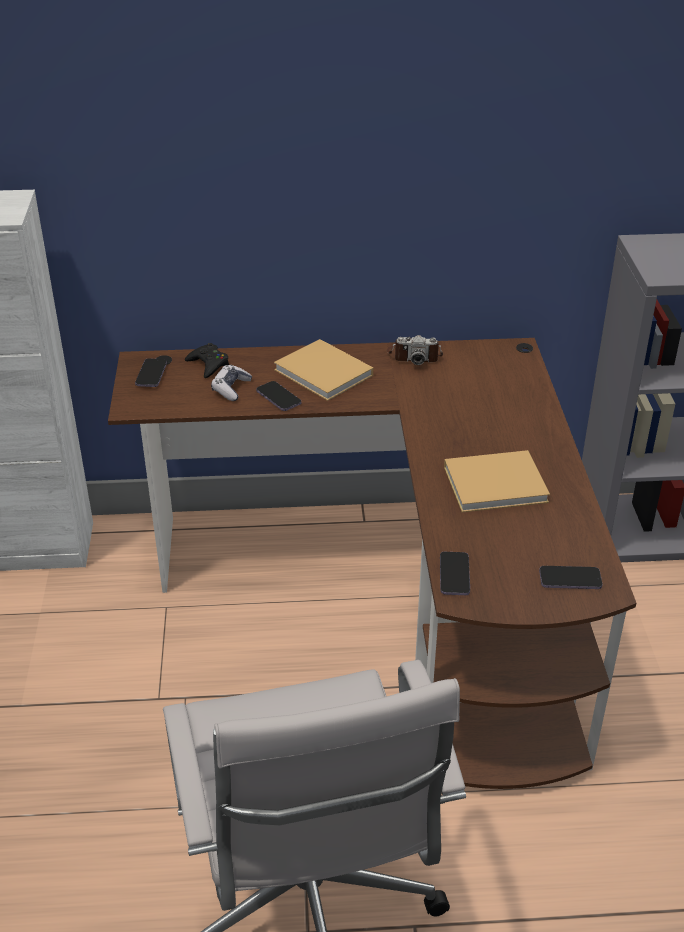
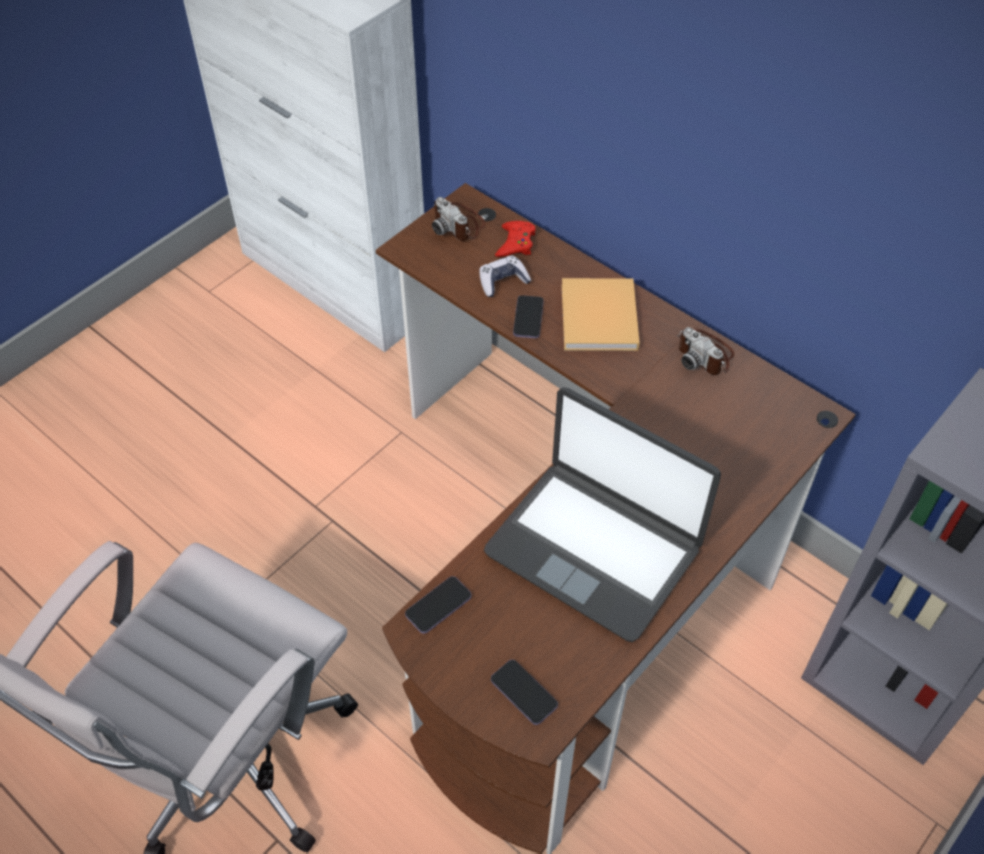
camera: 45 degrees right, 15 degrees up
(151, 374) = (458, 224): phone -> camera
(208, 364) = (515, 243): black game controller -> red game controller
(498, 484) = (594, 549): beige book -> laptop

